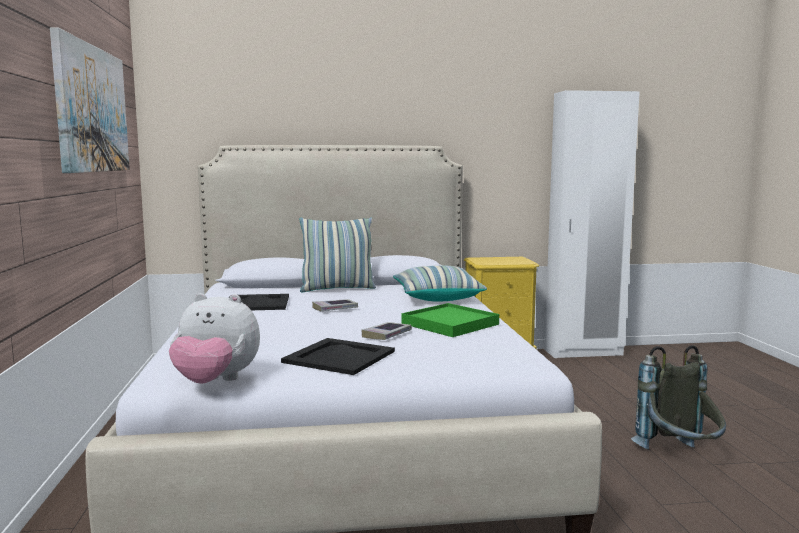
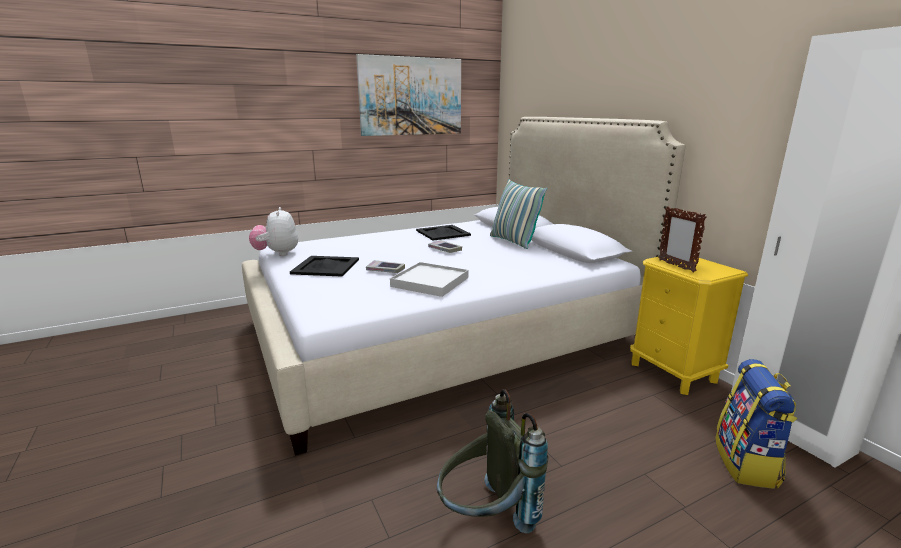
camera: 70 degrees right, 10 degrees up
(436, 297) = (522, 269): pillow -> none
(449, 324) = (430, 282): green tray -> white tray
(500, 262) = (676, 266): none -> picture frame
(617, 371) = (747, 463): none -> backpack

